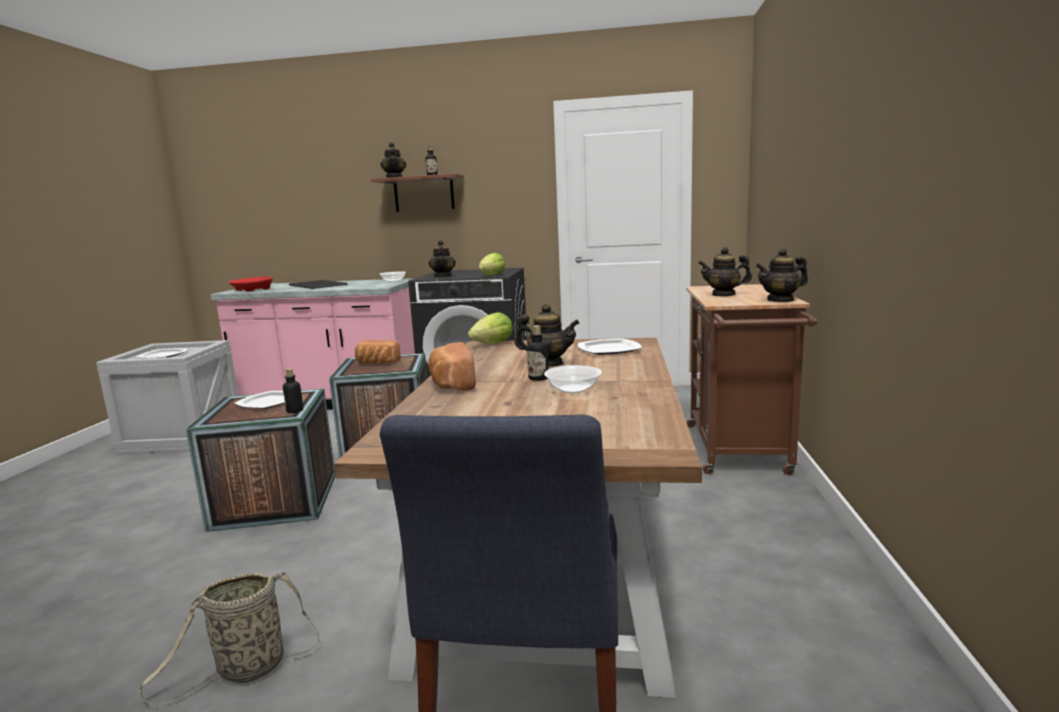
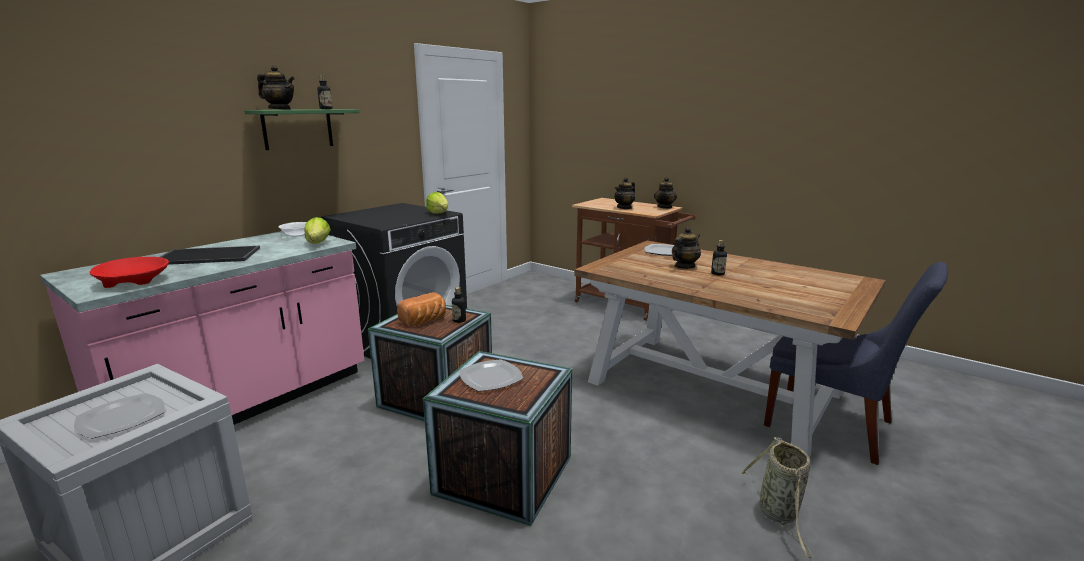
camera: 60 degrees left, 5 degrees up
(295, 410) = (542, 369): bottle -> bottle (459, 320)
(424, 194) = (298, 128): brown shelf -> green shelf
(443, 276) = (389, 220): teapot -> none
(451, 384) = (708, 290): bread -> none
(493, 344) = (600, 266): lettuce -> lettuce (318, 243)
(573, 389) = (751, 273): bowl -> none

